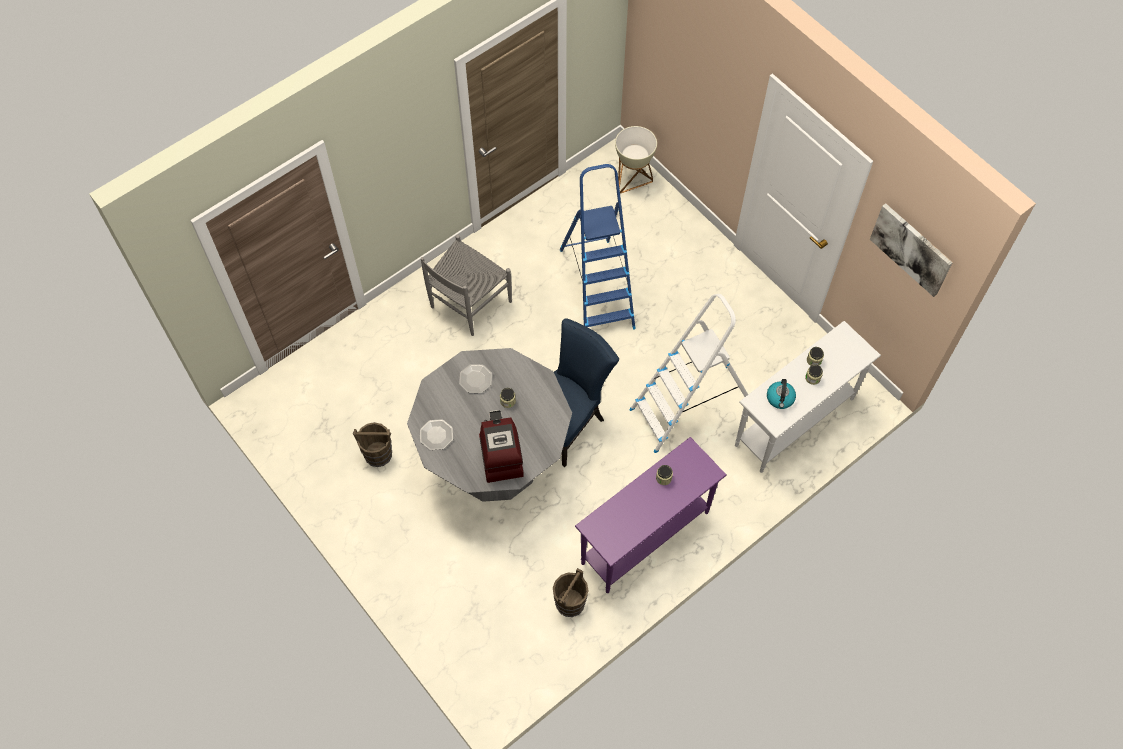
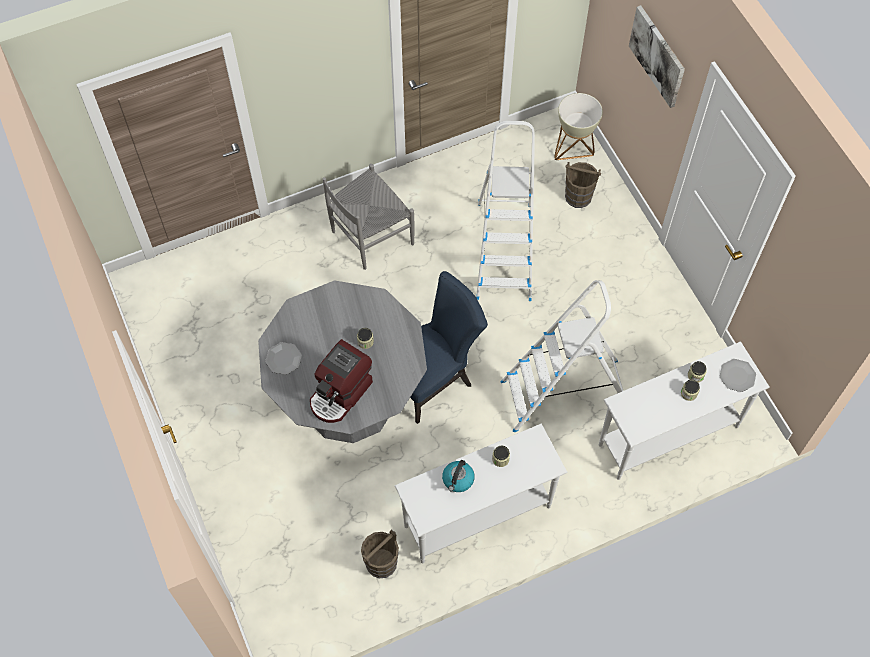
camera: 15 degrees right, 0 degrees up
(378, 454) = (236, 365): brown bucket -> brown bucket (578, 196)
(475, 379) = (340, 312): plate -> plate (737, 376)
(500, 454) = (341, 394): coffee machine -> coffee machine turned 150 degrees counterclockwise
(597, 288) = (504, 251): blue step ladder -> white step ladder
(645, 539) = (477, 518): purple console table -> white console table
(780, 398) = (647, 407): kettle -> kettle (458, 480)
(911, 249) = (819, 280): picture -> picture (657, 56)

